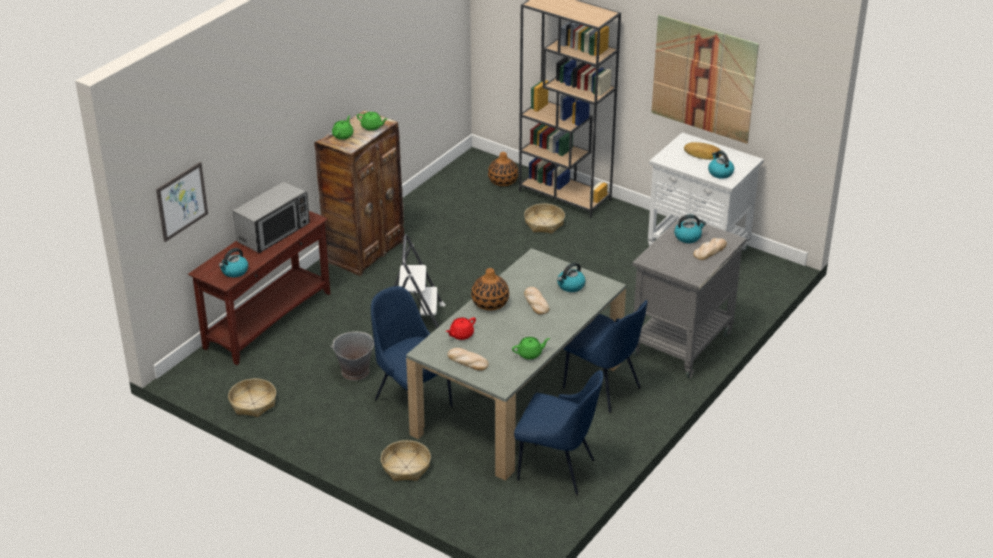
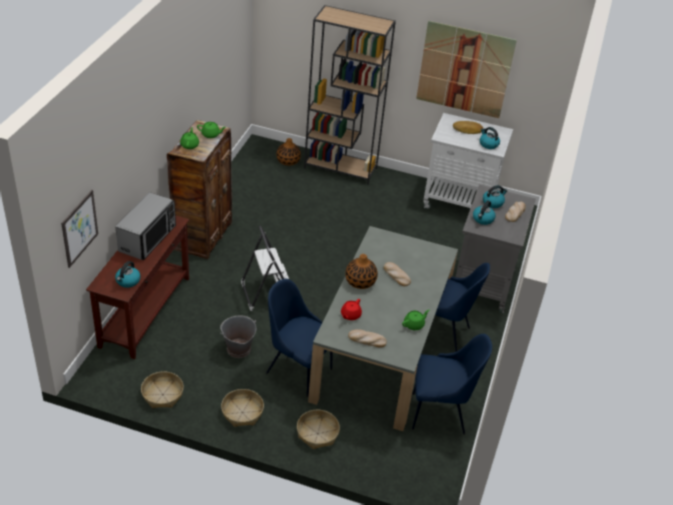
camera: 20 degrees left, 5 degrees up
(544, 223) = (335, 194): basket -> basket (242, 412)
(570, 286) = (416, 256): kettle -> kettle (483, 219)

